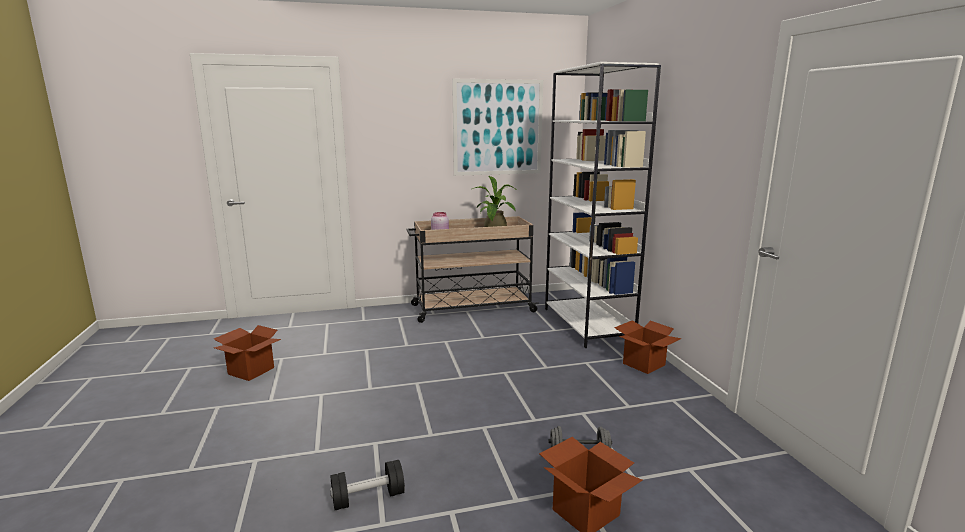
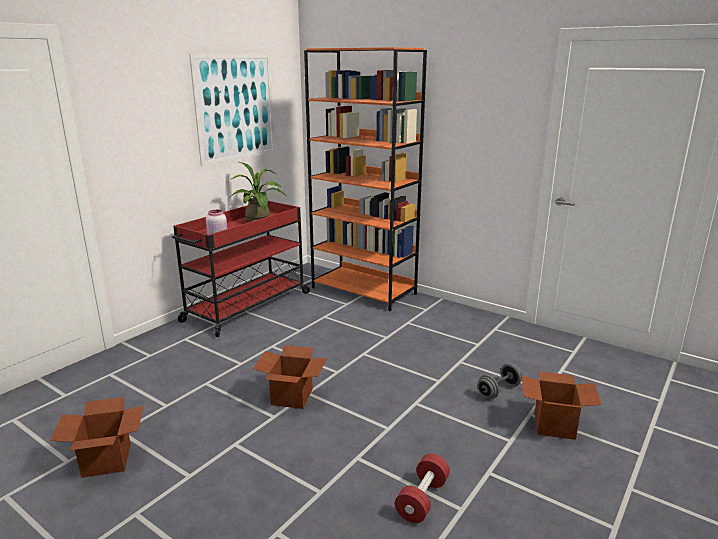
camera: 40 degrees left, 5 degrees up
(368, 498) = (422, 499): black dumbbell -> red dumbbell
(471, 308) = (246, 307): beige cart -> red cart
(588, 324) = (364, 291): white bookcase -> orange bookcase
(643, 364) = (444, 309): cardboard box -> cardboard box (291, 397)

